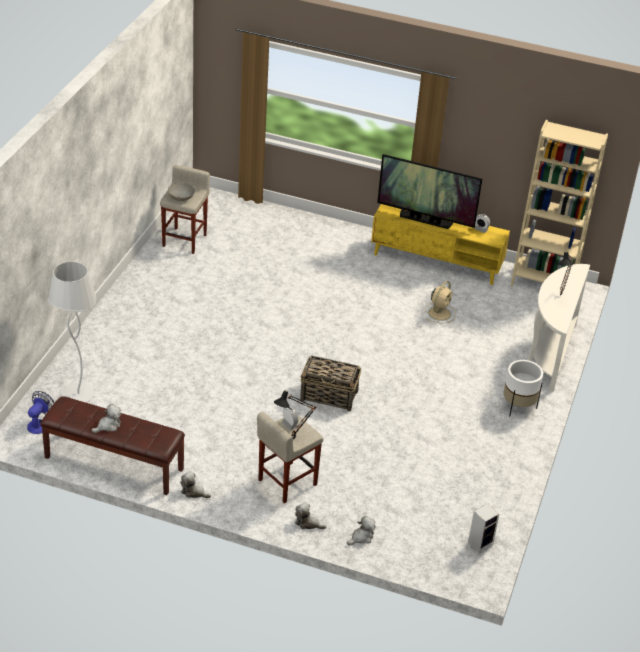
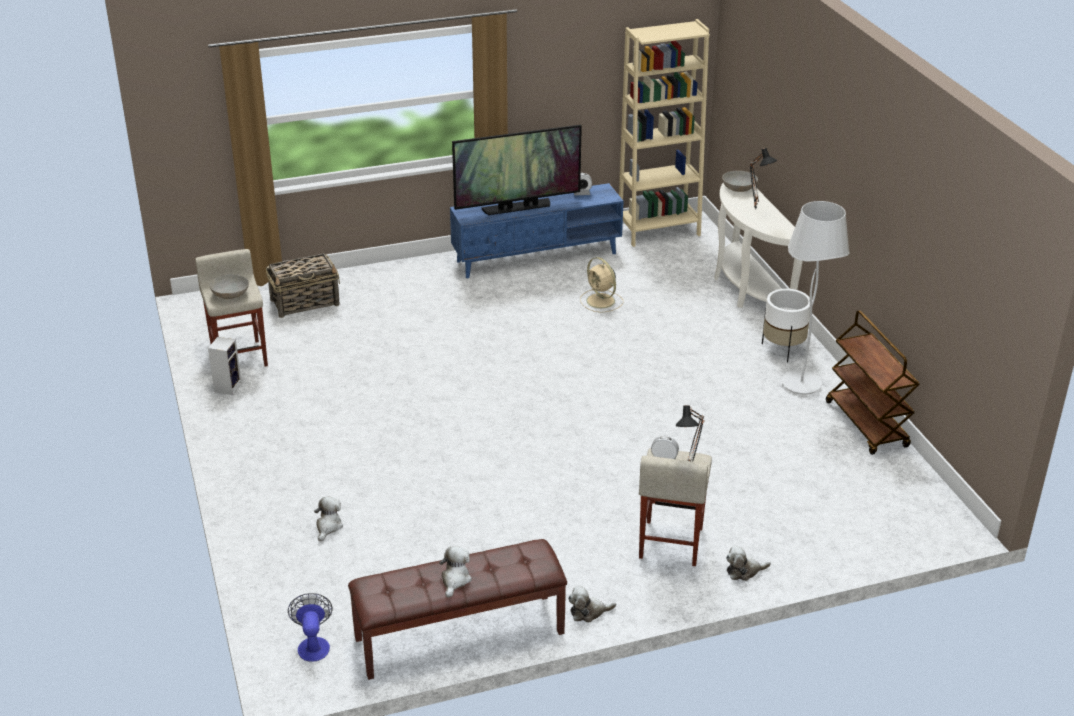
camera: 35 degrees left, 5 degrees down
(78, 395) = (320, 585): white floor lamp -> white floor lamp (801, 384)
(329, 396) = (600, 434): basket -> basket (305, 302)
(361, 537) = (811, 553): plush toy -> plush toy (328, 526)
(437, 262) = (537, 257): yellow tv stand -> blue tv stand
(440, 313) = (601, 301): beige fan -> beige fan turned 150 degrees clockwise
(480, 543) = (918, 492): speaker -> speaker (228, 387)
(506, 484) = (867, 425): none -> brown cart
(571, 275) = (739, 188): none -> grey bowl

